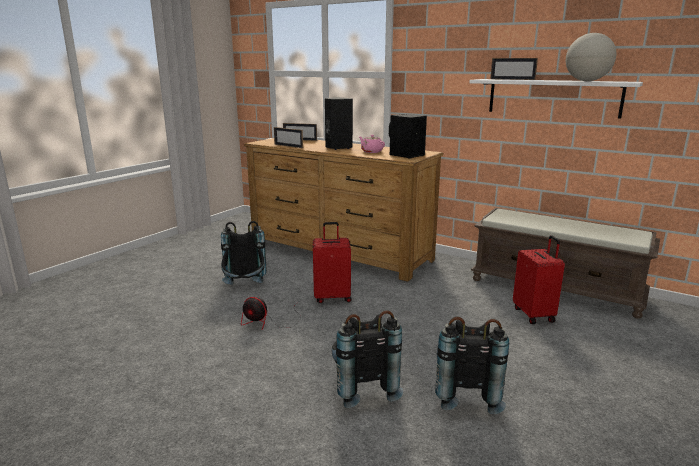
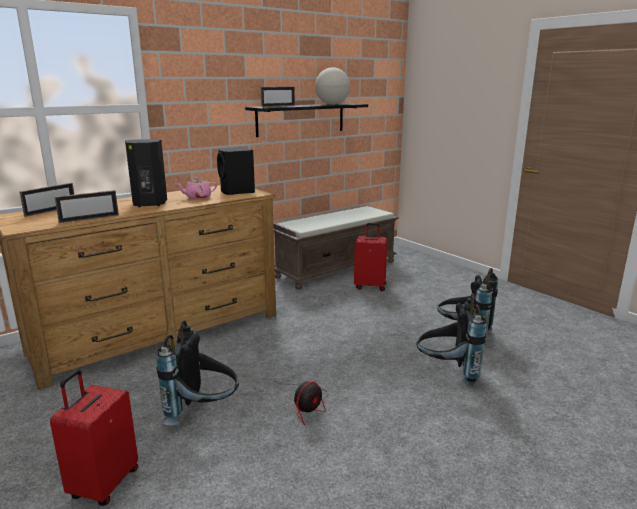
camera: 70 degrees left, 0 degrees up
(332, 297) = (277, 358): red suitcase -> red suitcase (103, 484)
(553, 97) = (301, 119): white shelf -> black shelf

